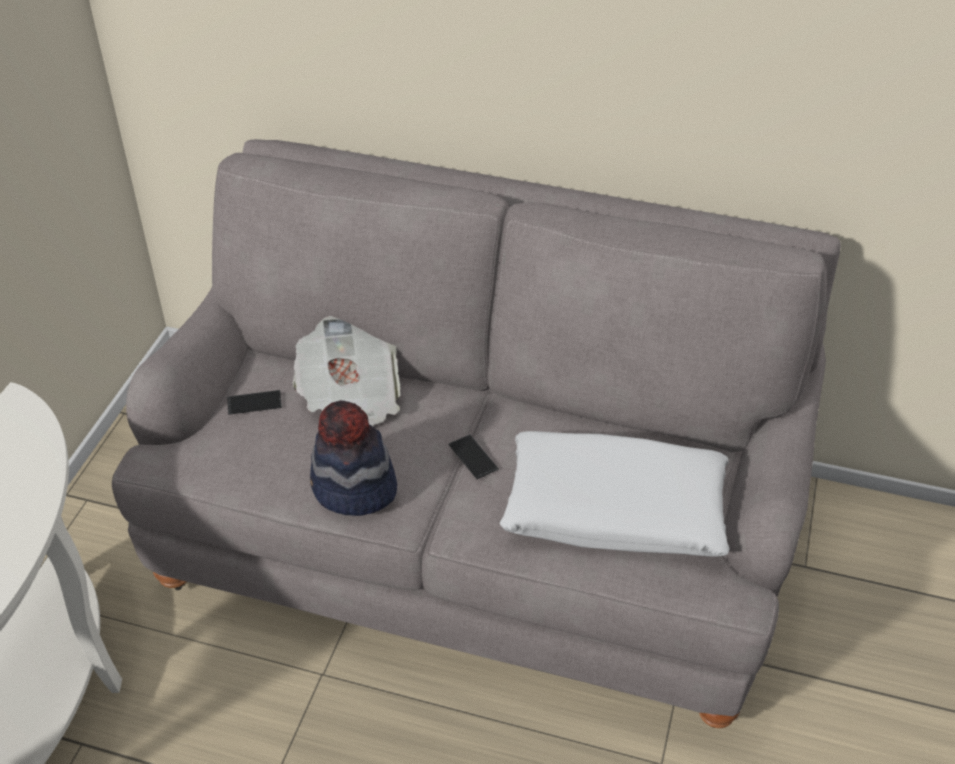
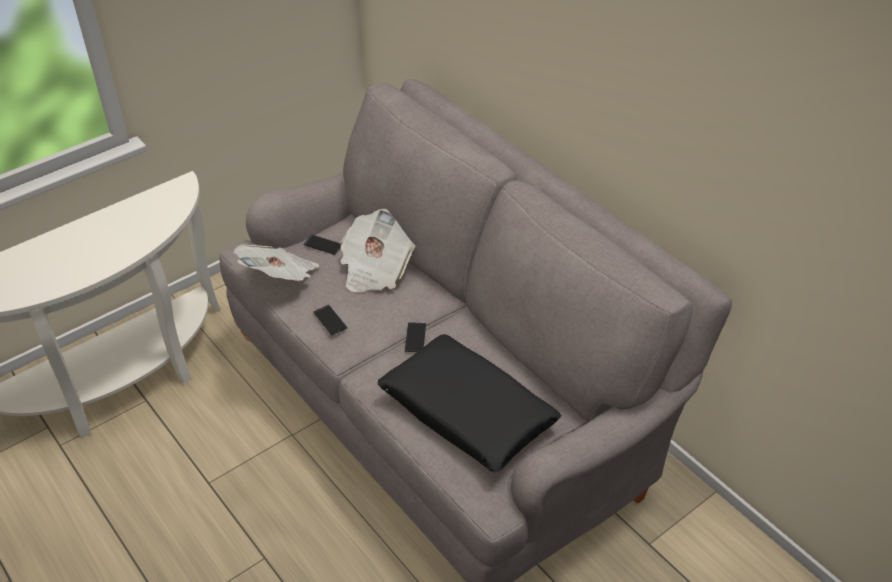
camera: 35 degrees right, 0 degrees up
(238, 468) = (280, 277): none -> newspaper
(353, 488) = (330, 320): hat -> phone
(614, 510) = (467, 412): white pillow -> black pillow

